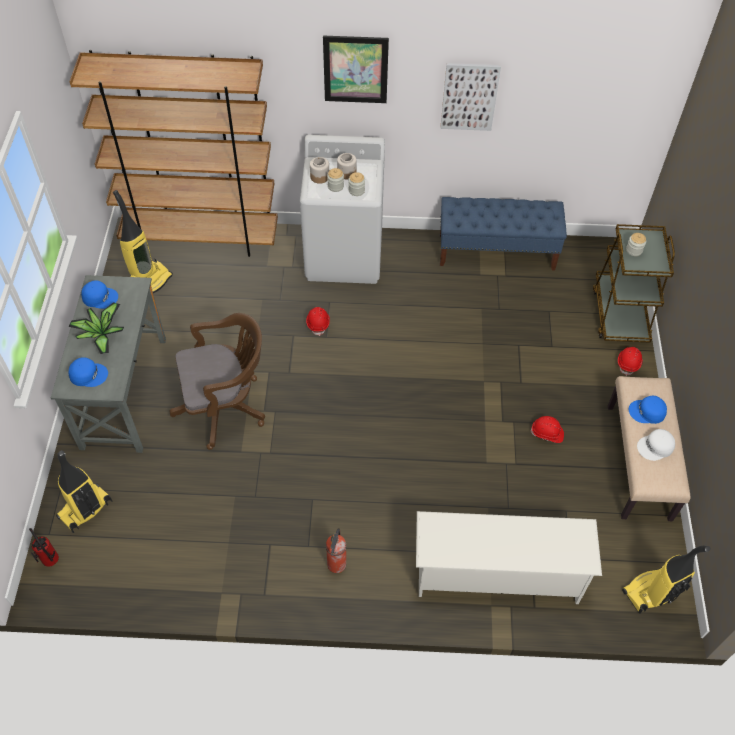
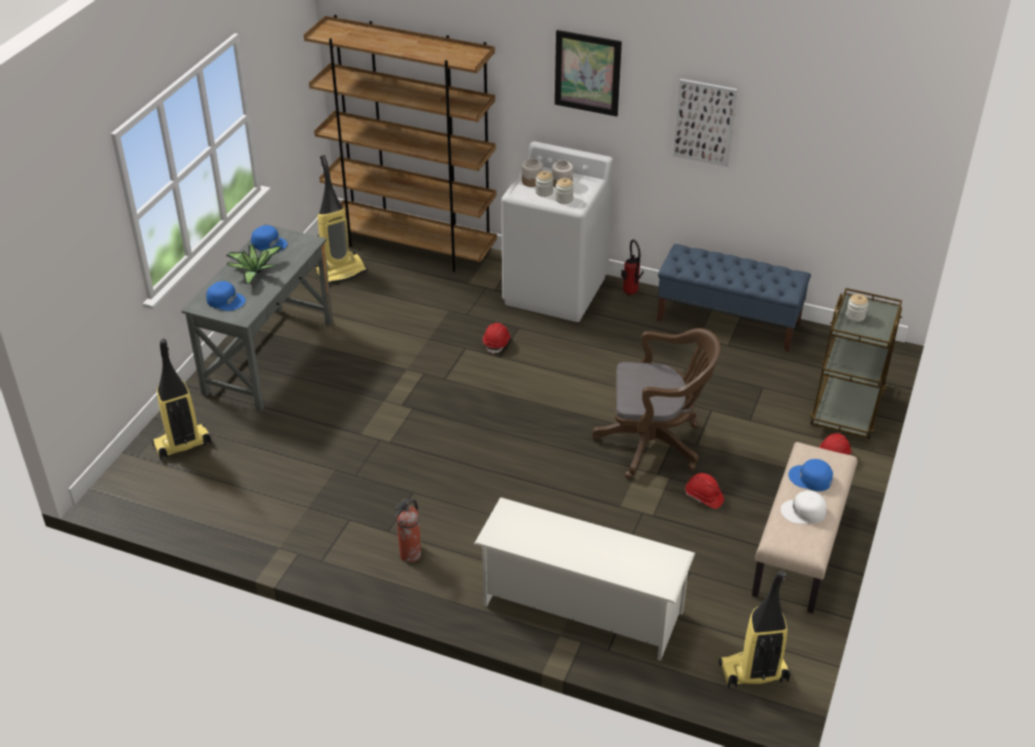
camera: 20 degrees right, 15 degrees down
(51, 563) = (128, 479): fire extinguisher -> fire extinguisher (630, 294)
(225, 407) = (364, 392): brown office chair -> brown office chair (655, 443)

